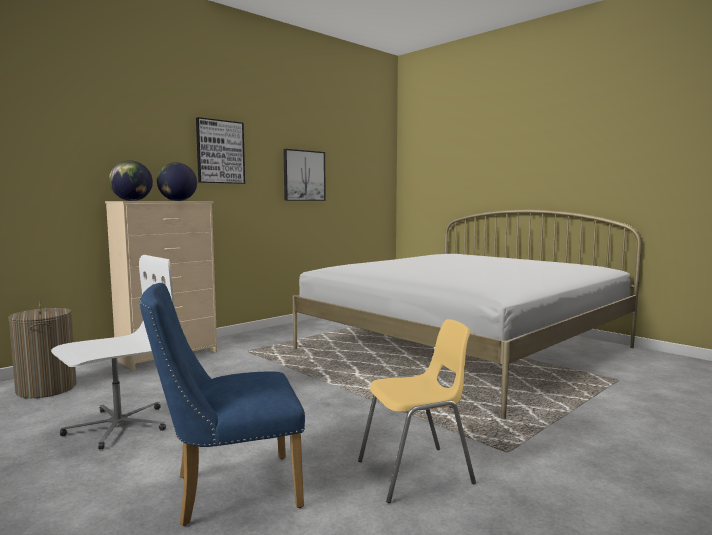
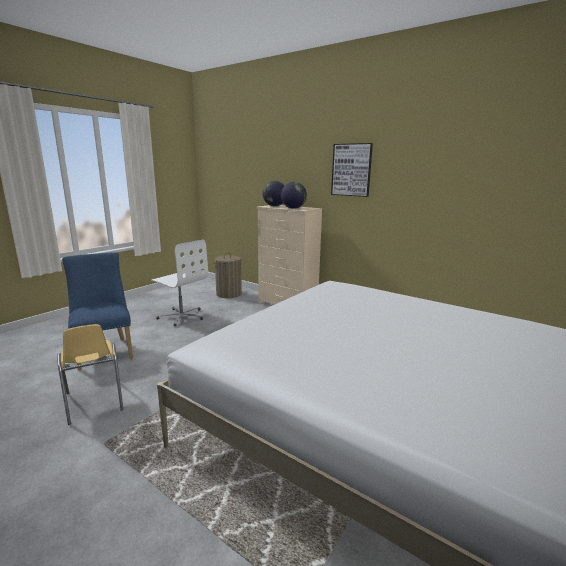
camera: 80 degrees right, 10 degrees up
(304, 175) = (438, 190): picture -> none

